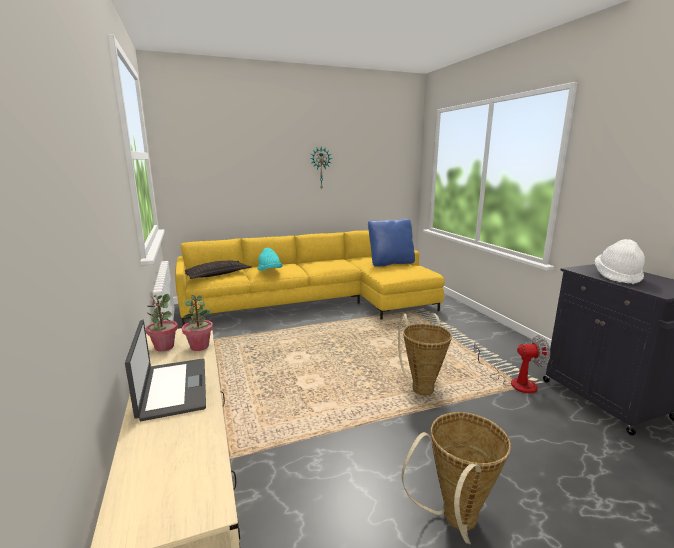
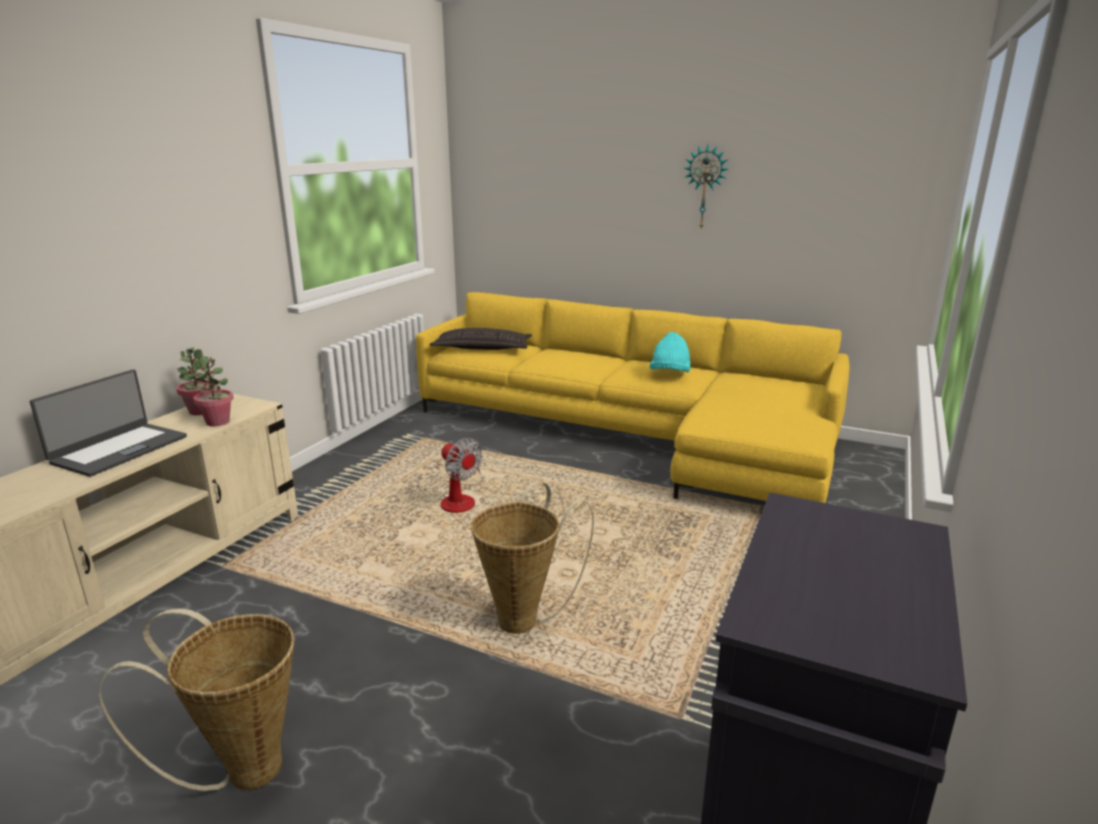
camera: 45 degrees right, 5 degrees up
(269, 271) = (547, 361): turquoise hat -> turquoise hat (669, 374)
(390, 263) = (769, 399): blue pillow -> none
(514, 382) = (681, 703): fan -> fan (461, 499)
(617, 277) = (815, 556): white hat -> none

